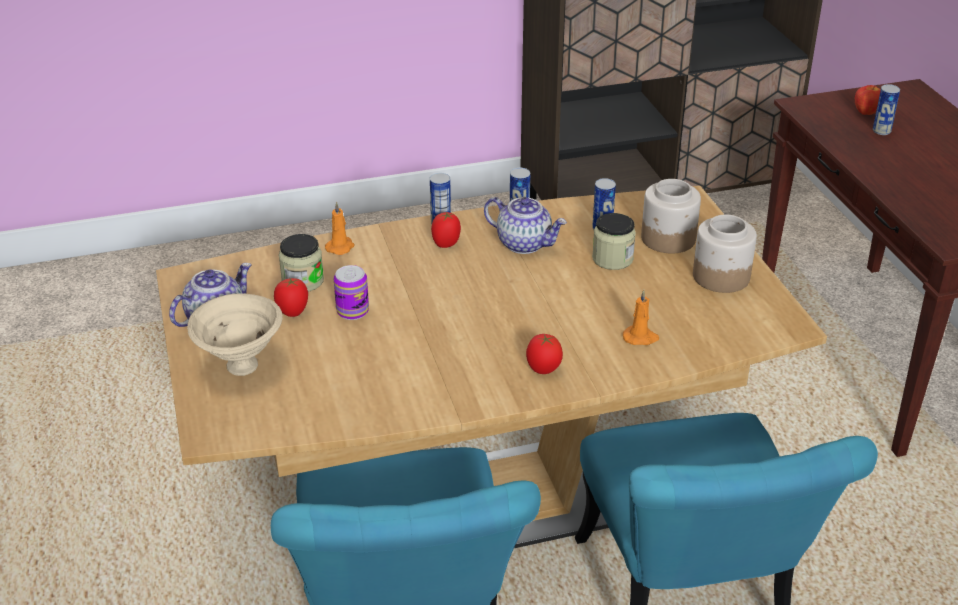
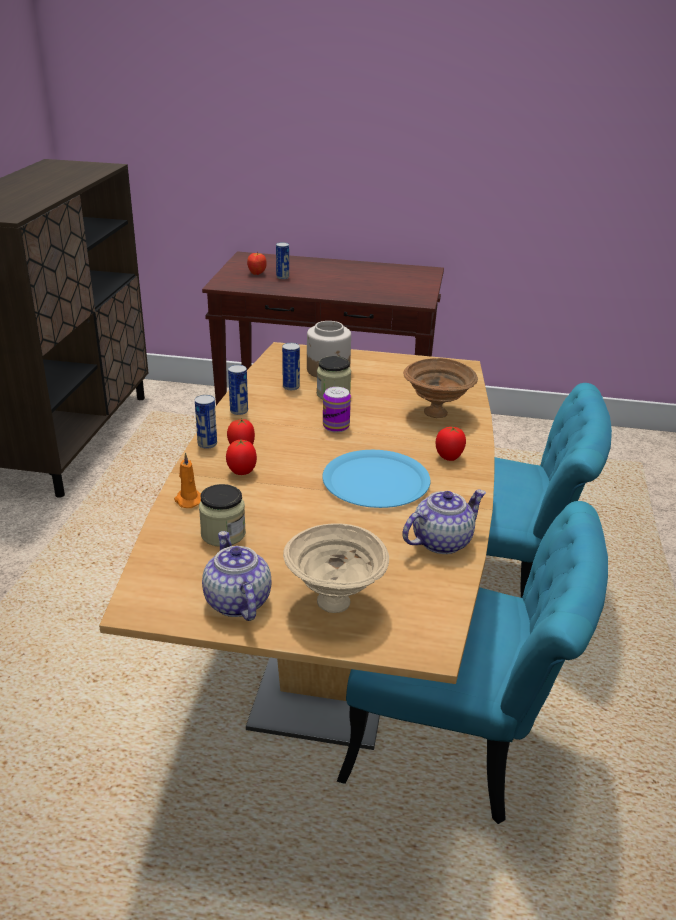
camera: 65 degrees left, 5 degrees down
(293, 313) = (271, 552): tomato -> tomato (242, 472)
(352, 311) = (298, 519): can -> can (336, 426)
(455, 335) = (376, 481): none -> blue plate
(525, 243) = (278, 419): teapot -> teapot (441, 541)
(640, 338) = (437, 413): orange candle -> brown bowl
(720, 276) = (390, 368): jar -> none

